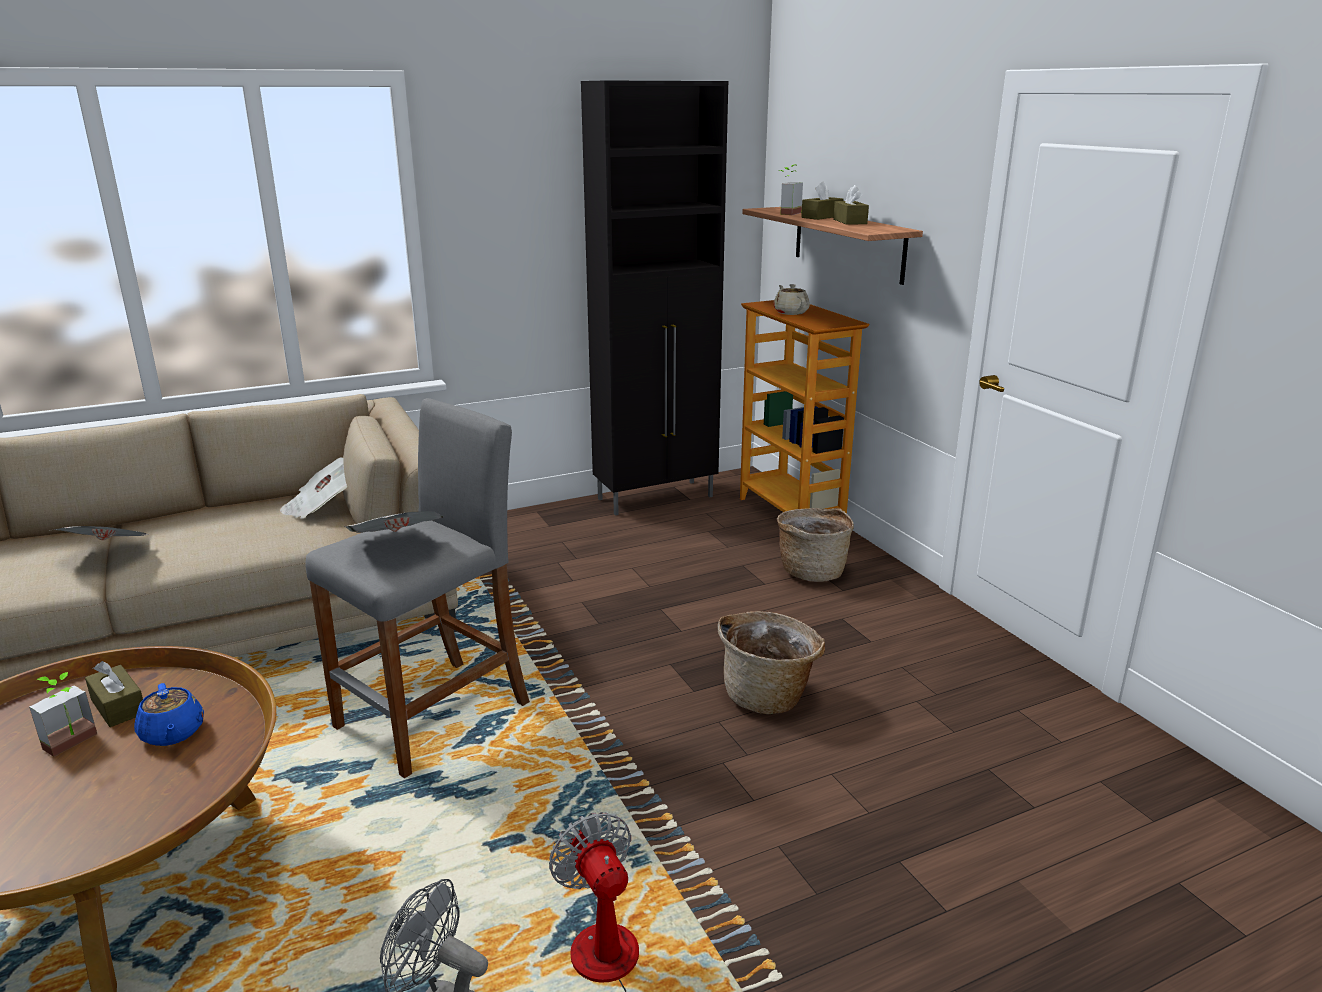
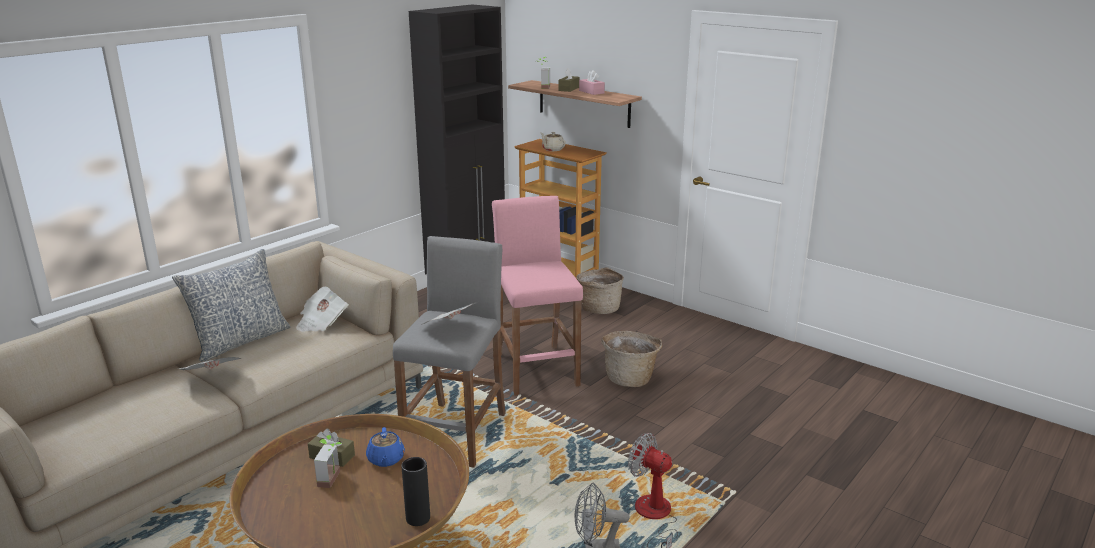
camera: 25 degrees left, 0 degrees up
(87, 854) = (418, 518): none -> black vase
(172, 733) = (386, 459): blue teapot -> blue teapot turned 45 degrees clockwise
(204, 511) = (240, 341): none -> pillow
(637, 644) = (536, 369): none -> pink stool
(850, 221) = (591, 92): brown tissue box -> pink tissue box

